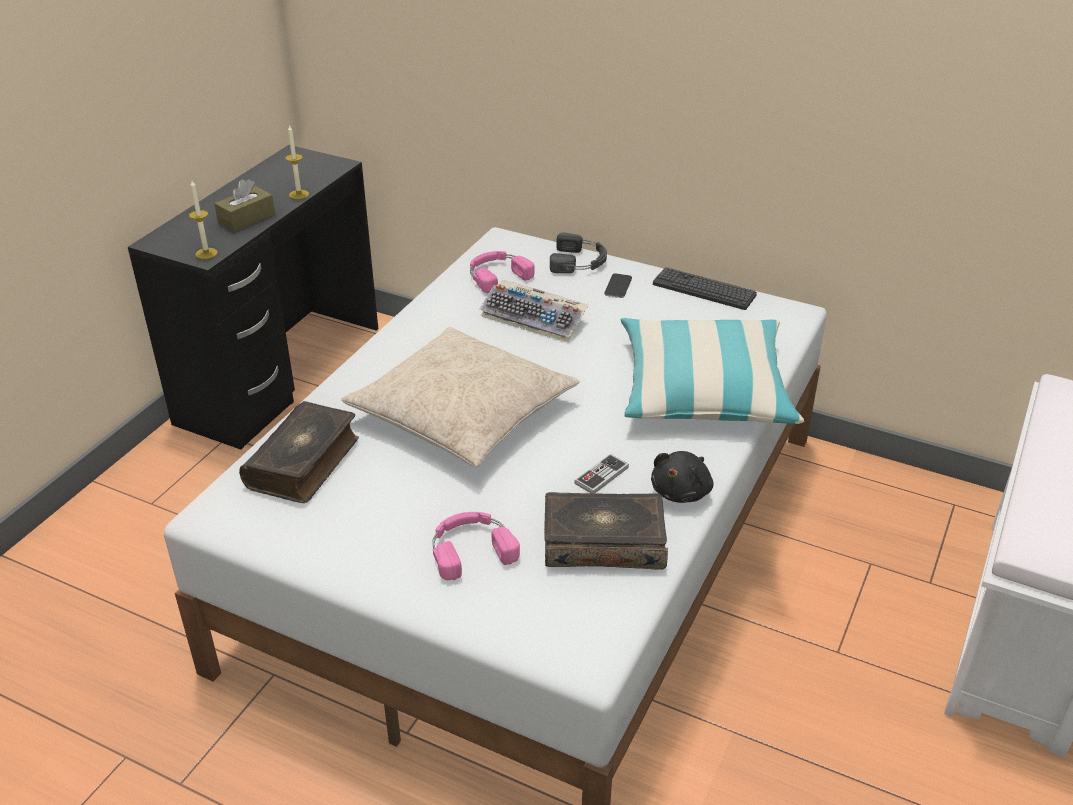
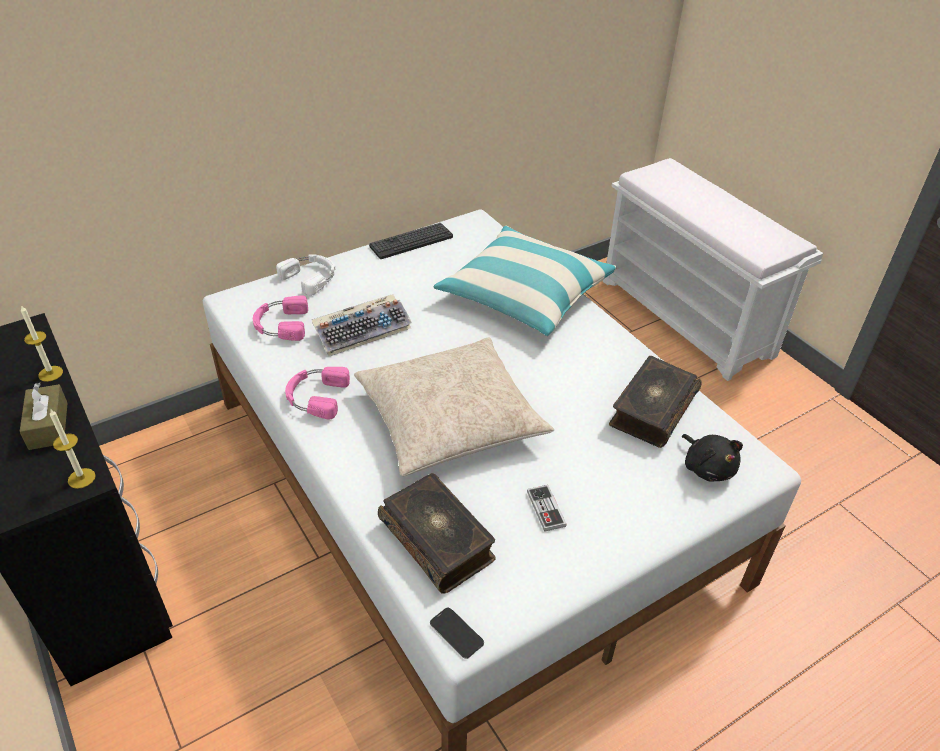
camera: 60 degrees left, 5 degrees up
(470, 548) = (615, 479): pink headphones -> pink headphones (315, 396)
(579, 261) = (311, 277): black headphones -> white headphones
(601, 475) = (581, 380): game controller -> game controller (546, 509)
(618, 286) = (365, 274): phone -> phone (456, 633)
(682, 491) = (623, 352): black plush toy -> black plush toy (707, 467)

